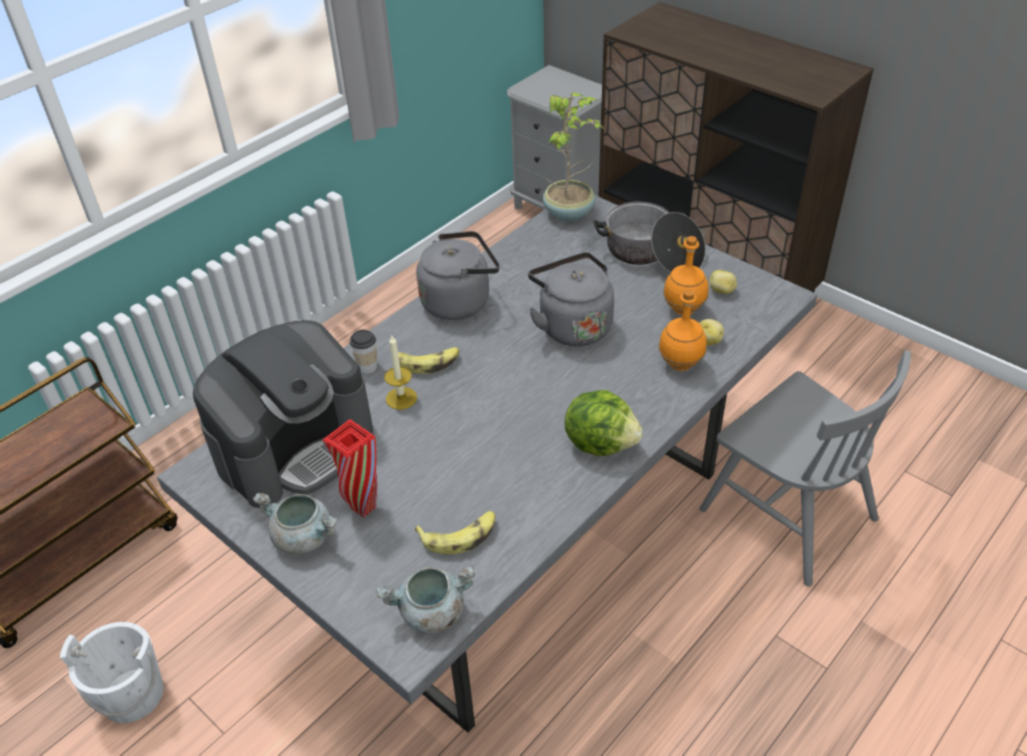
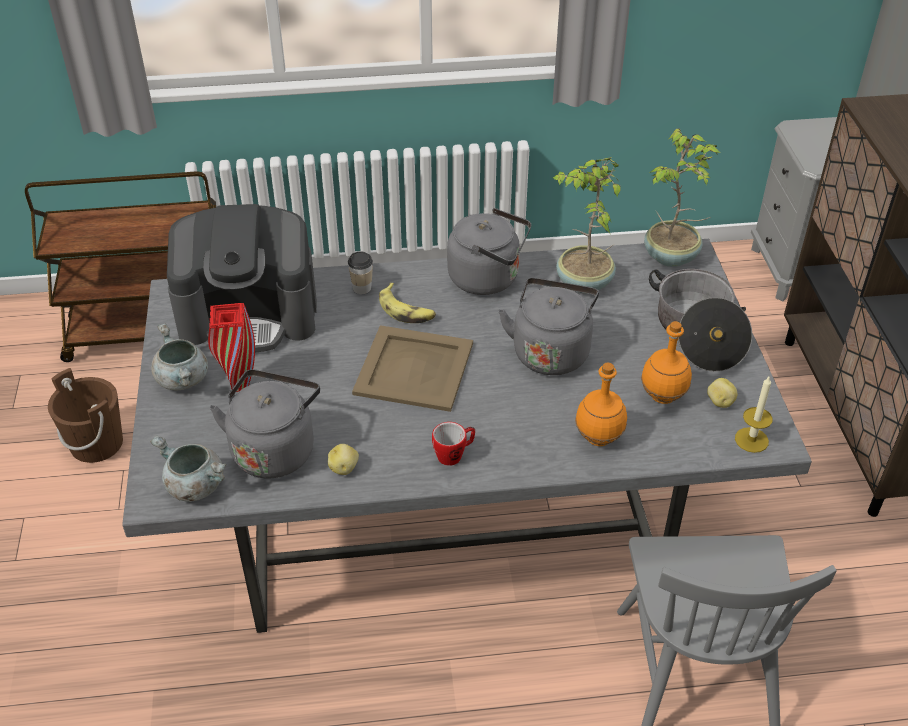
camera: 40 degrees right, 0 degrees up
(132, 694) = (96, 443): white bucket -> brown bucket
(401, 398) = (356, 326): candle -> candle (751, 440)
(460, 535) = (274, 449): banana -> grey kettle
(489, 402) = (413, 369): none -> beige tray
(533, 265) = (583, 283): none -> potted plant
(601, 442) = (454, 454): lettuce -> mug
(708, 340) = (650, 435): potato -> potato (344, 468)

